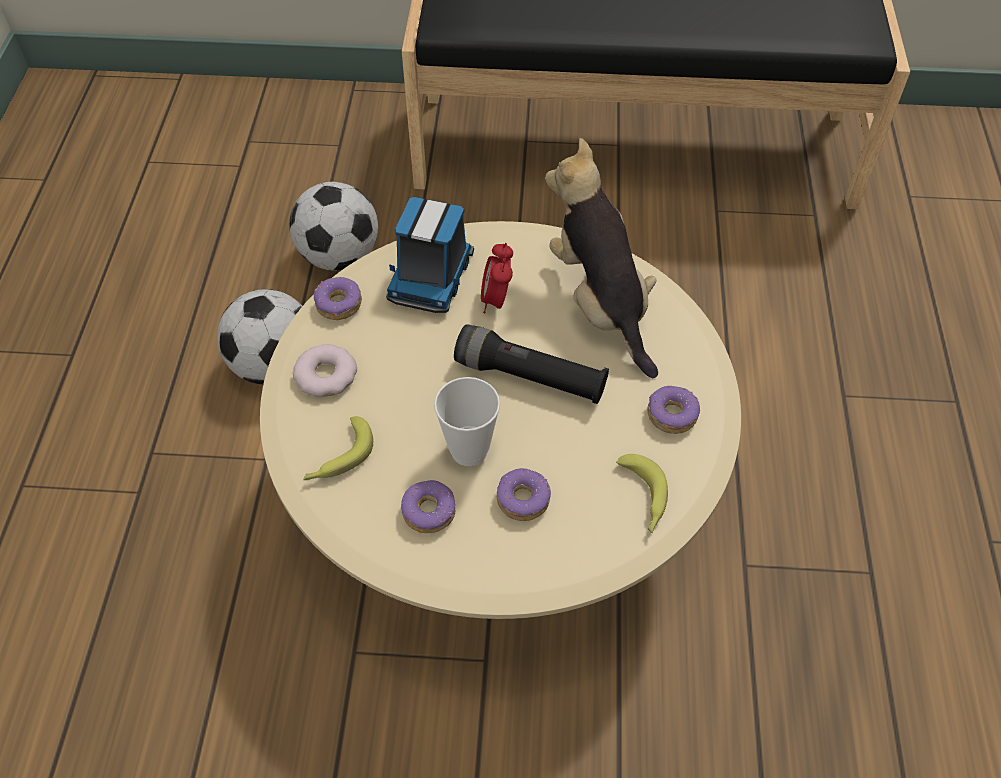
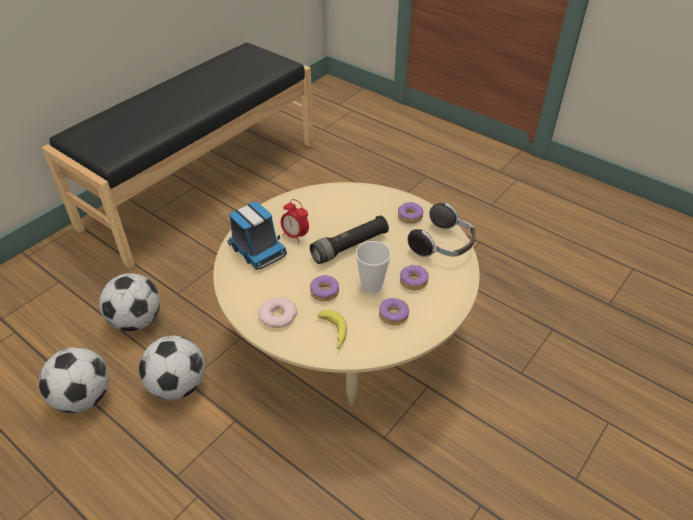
camera: 55 degrees left, 10 degrees down
(196, 291) = (84, 398): none -> football
(338, 305) = (237, 290): donut -> donut (324, 292)
(600, 303) = (331, 206): plush toy -> none
(643, 498) = (443, 245): banana -> headphones

